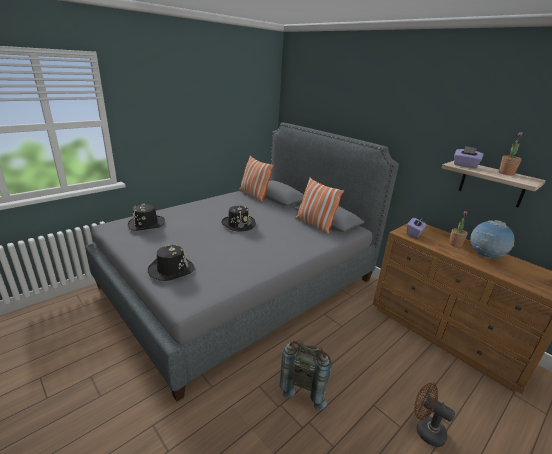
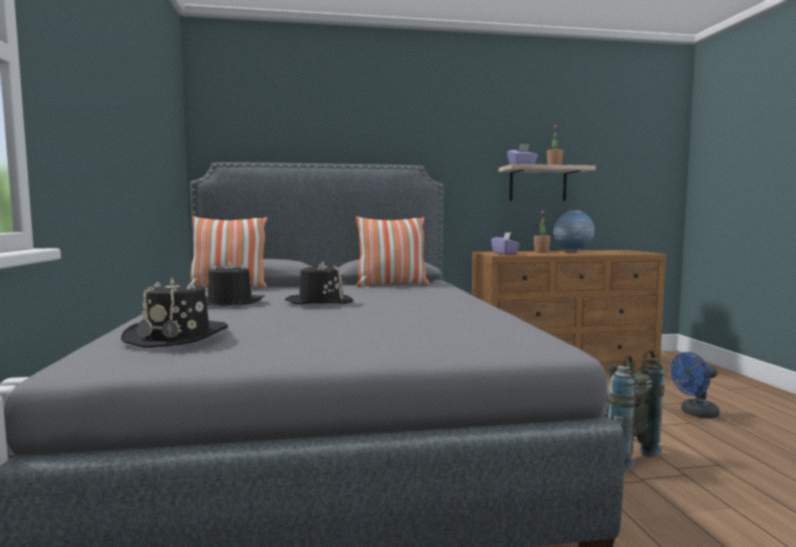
camera: 55 degrees left, 20 degrees down
(171, 269) = (421, 342): black hat -> black hat (229, 303)
(425, 429) = (695, 413): brown fan -> blue fan

